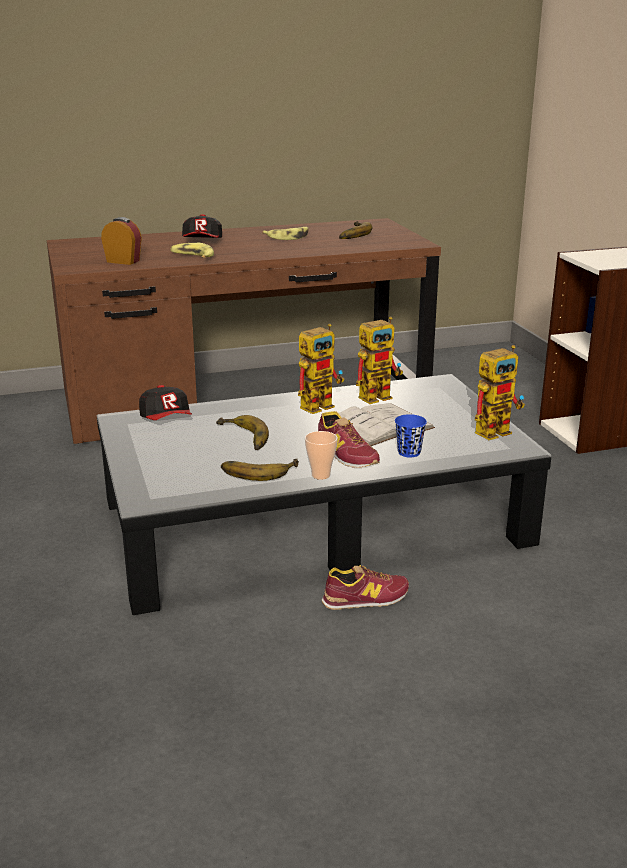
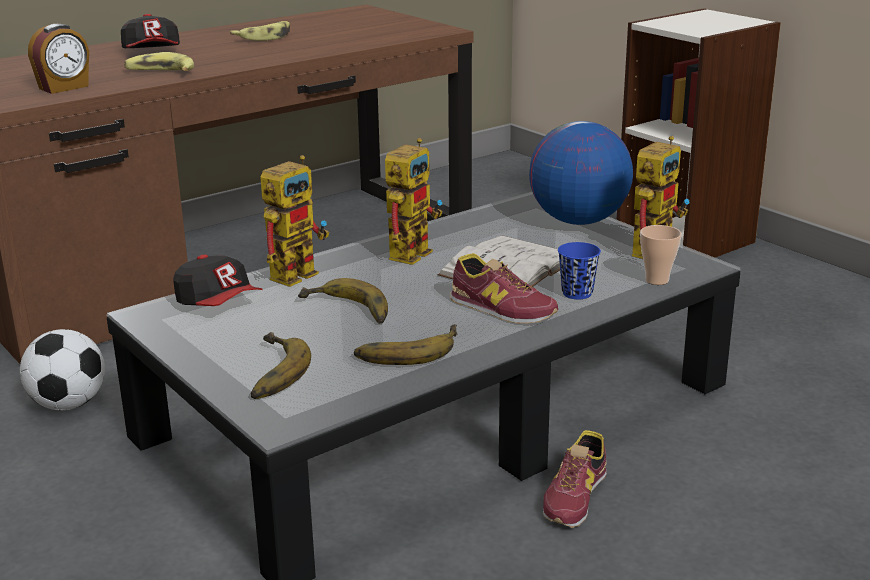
camera: 20 degrees left, 0 degrees up
(86, 472) = (68, 404): none -> football
(123, 261) = (64, 88): alarm clock -> alarm clock turned 135 degrees clockwise
(321, 475) = (494, 341): cup -> cup (657, 280)
(351, 234) = (343, 26): banana -> banana (268, 373)
(365, 598) = (575, 496): shoe -> shoe turned 150 degrees clockwise
(379, 395) = (476, 228): toy robot -> toy robot (298, 272)
(458, 401) = (578, 221): none -> globe

